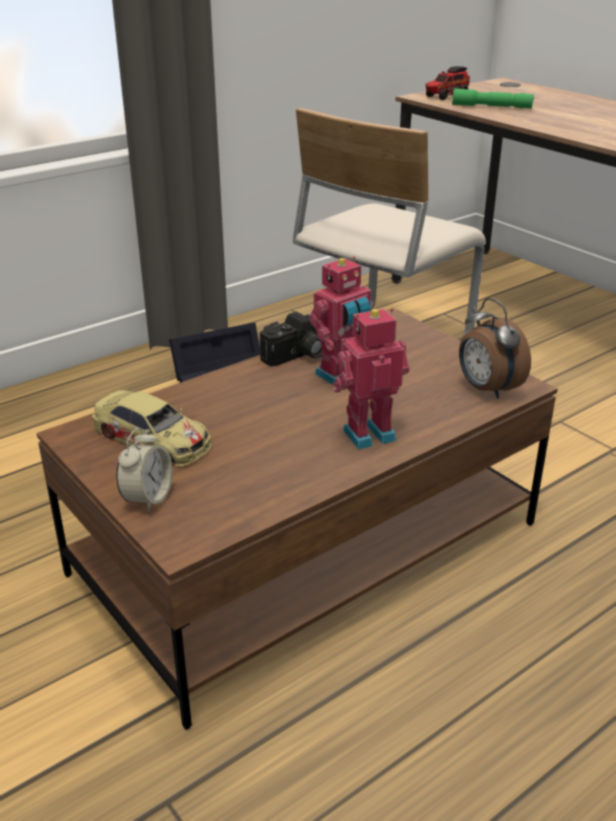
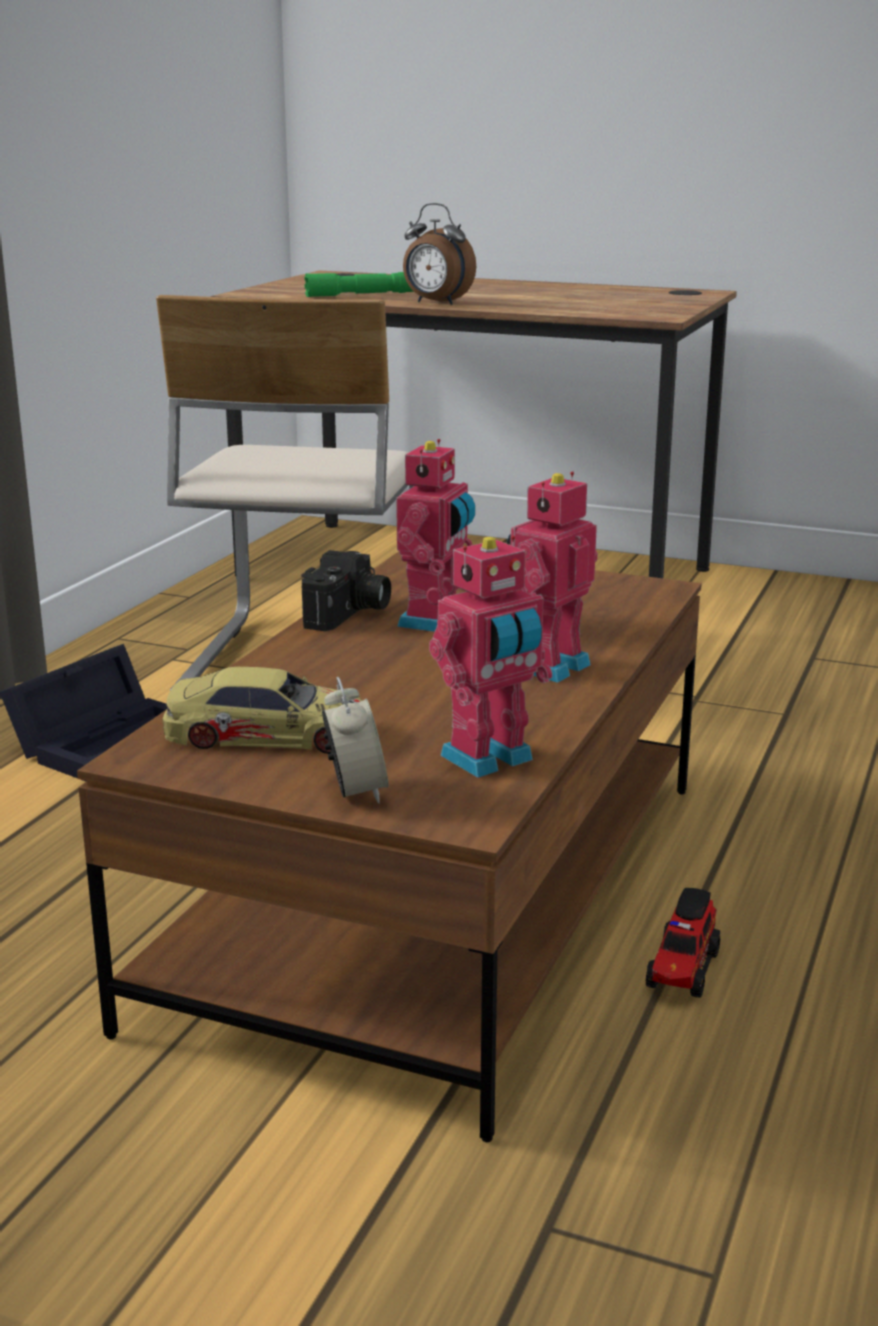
camera: 30 degrees left, 10 degrees down
(246, 500) = (490, 760): none -> toy robot
(446, 96) = (281, 291): toy truck -> toy truck (682, 971)
(486, 389) = (627, 599): alarm clock -> alarm clock (436, 303)

